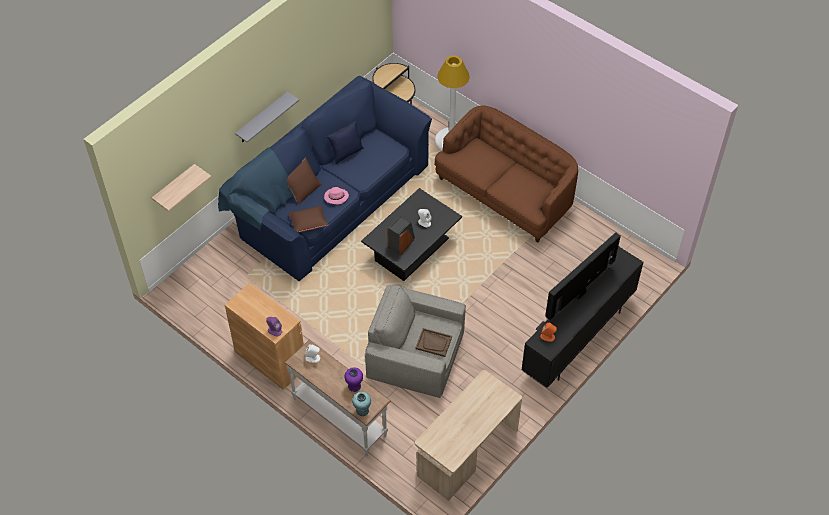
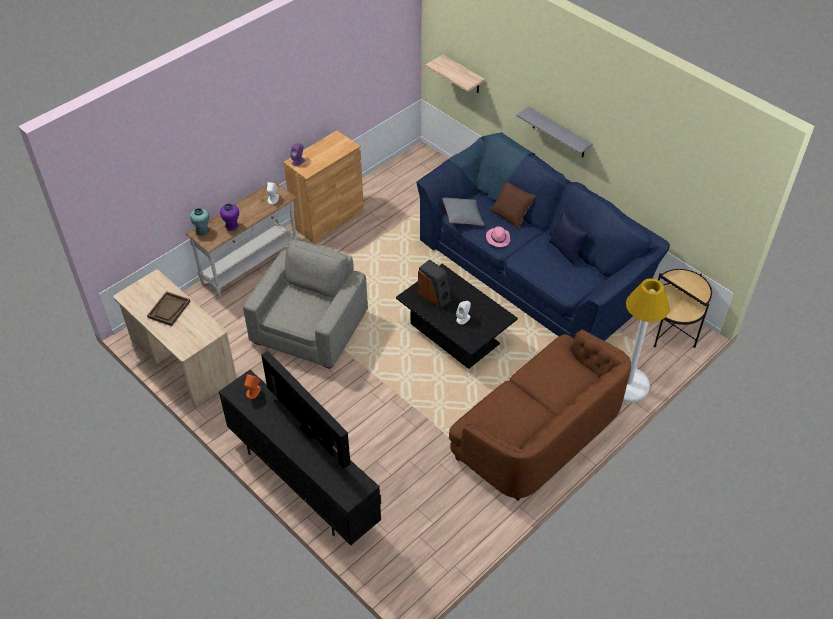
camera: 95 degrees right, 5 degrees down
(308, 223) = (462, 217): brown pillow -> grey pillow
(433, 343) = (290, 311): brown tray -> brown tray (169, 309)

